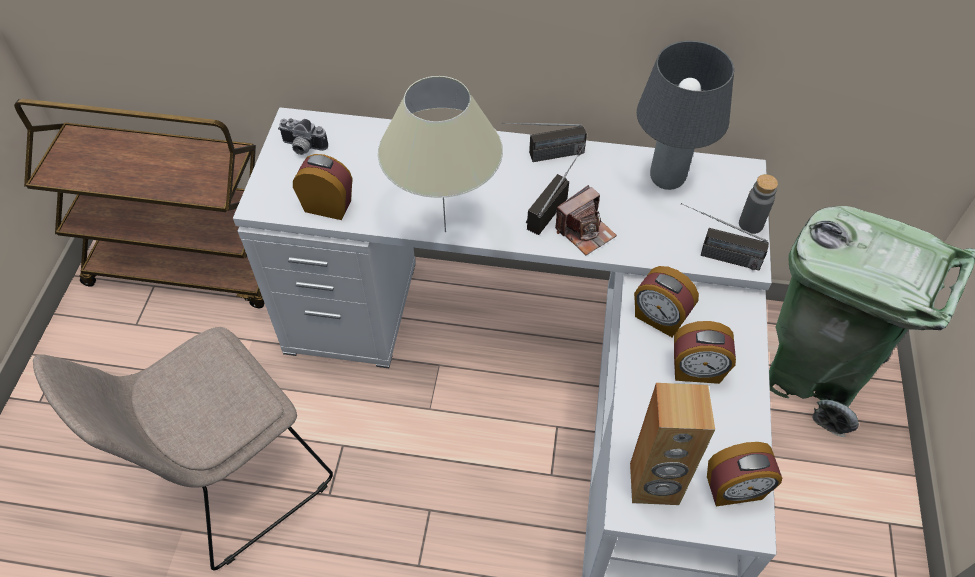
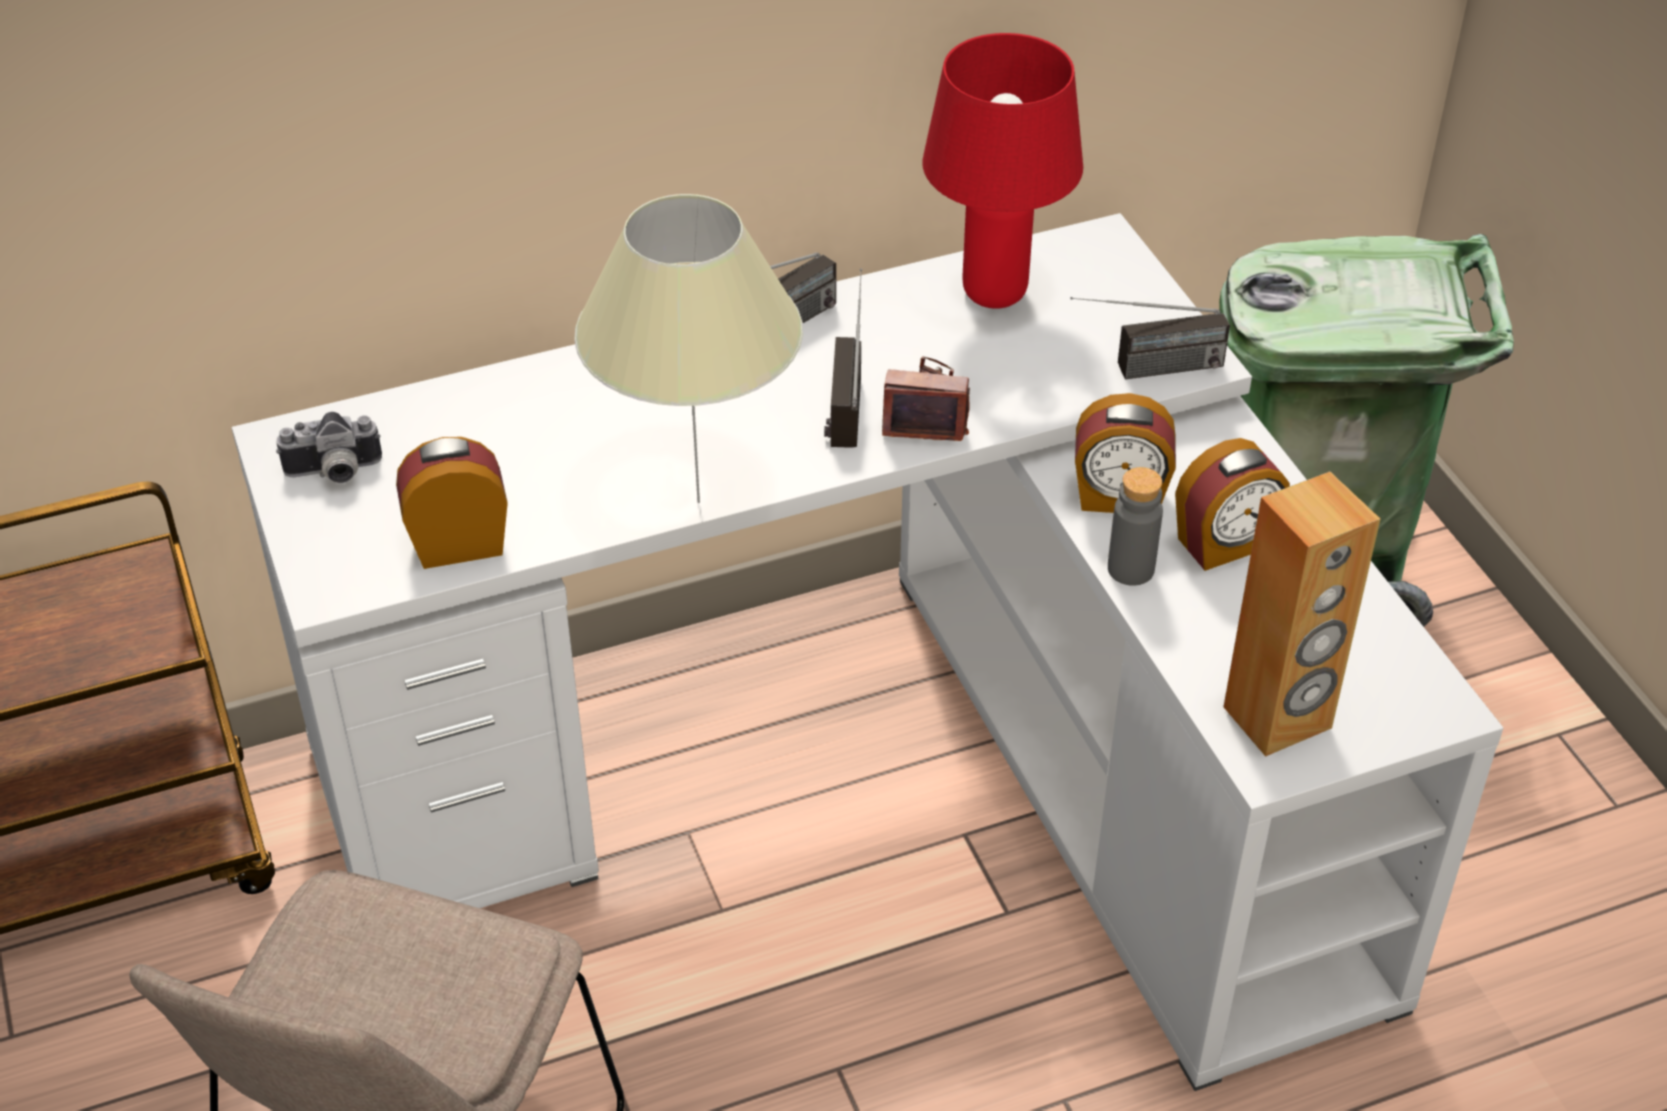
camera: 30 degrees left, 10 degrees down
(585, 232) = (926, 414): camera -> camera turned 105 degrees counterclockwise
(666, 178) = (992, 293): grey table lamp -> red table lamp
(734, 489) = (1391, 673): alarm clock -> none
(750, 224) = (1165, 309): grey bottle -> grey bottle (1130, 569)

